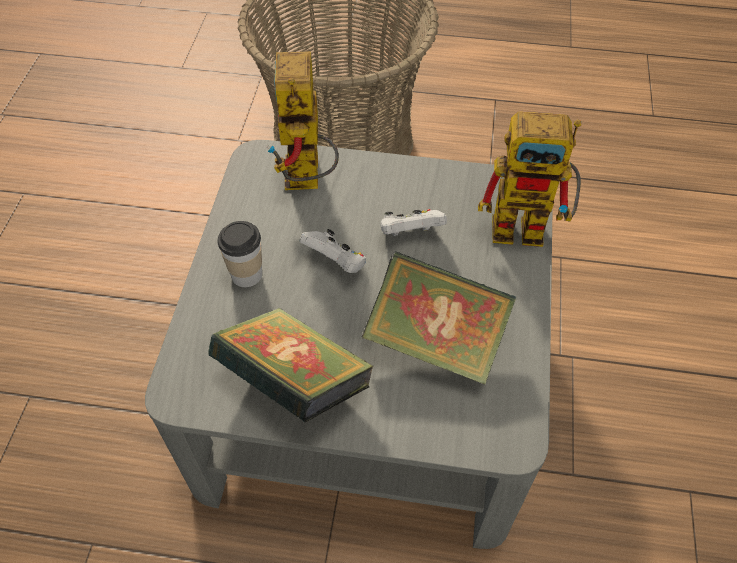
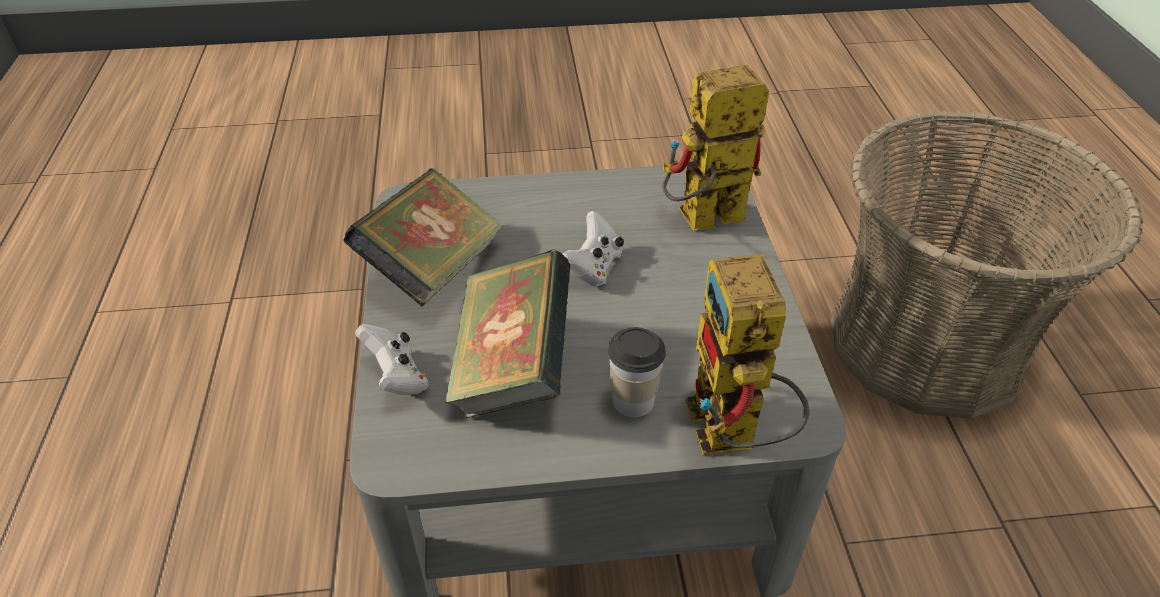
camera: 75 degrees right, 10 degrees down
(247, 274) = (553, 208): cup -> cup (633, 401)
(410, 234) = (663, 319): white game controller -> white game controller (397, 377)

